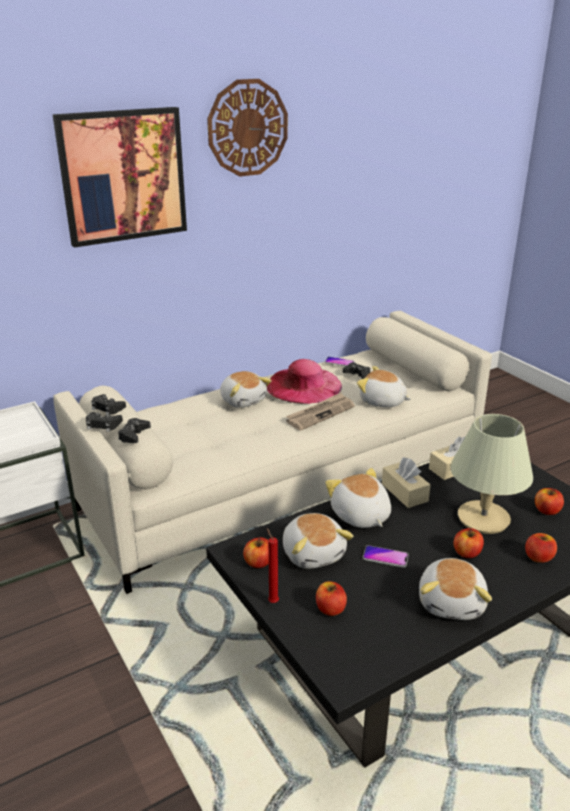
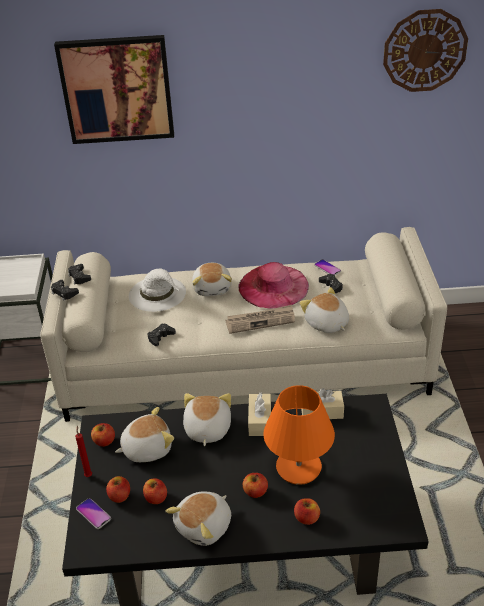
camera: 30 degrees right, 10 degrees up
(134, 435) = (77, 309): black game controller -> black game controller (160, 337)
(190, 417) = (158, 294): none -> white hat
(247, 128) = (238, 52): wall clock -> wall clock (424, 50)
(313, 553) = (146, 448): plush toy -> plush toy turned 120 degrees counterclockwise
(385, 557) = (192, 471): phone -> phone (93, 514)
(483, 519) = (298, 468): beige table lamp -> orange table lamp
(547, 511) = (359, 480): apple -> apple (156, 498)

